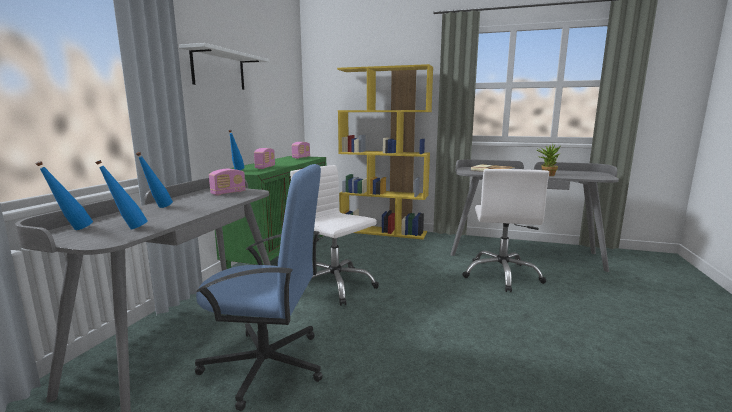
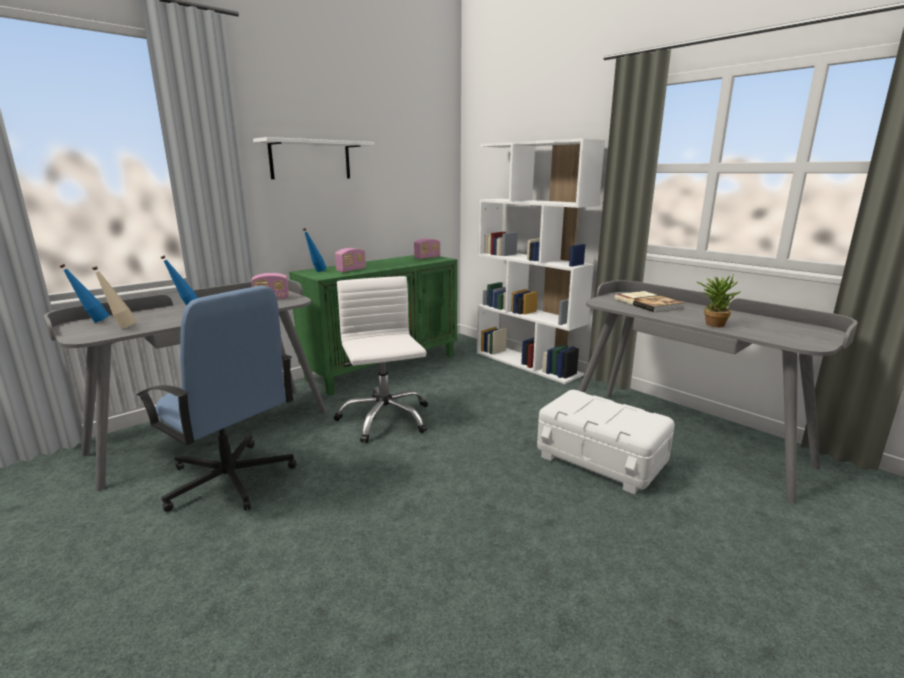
camera: 30 degrees right, 5 degrees up
(127, 229) = (121, 328): blue bottle -> beige bottle
(383, 231) = (528, 363): yellow bookcase -> white bookcase
(502, 275) = (600, 459): white office chair -> white storage box

